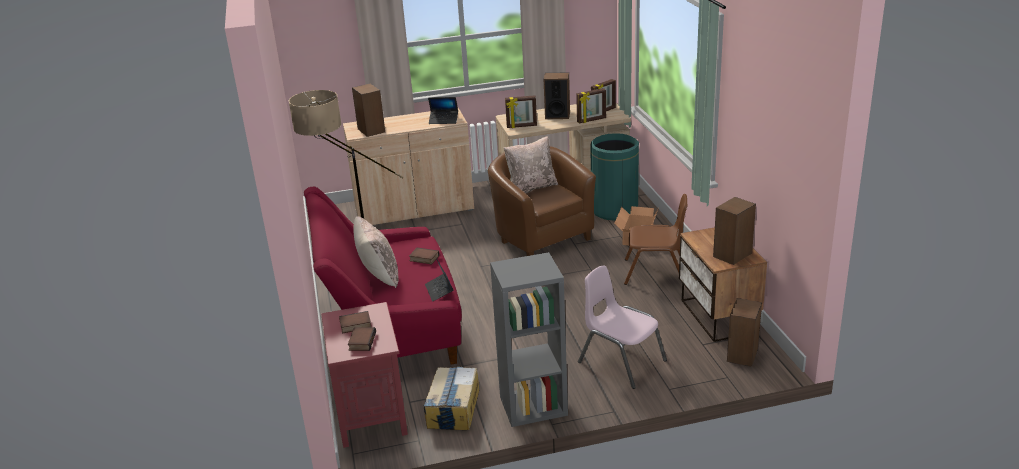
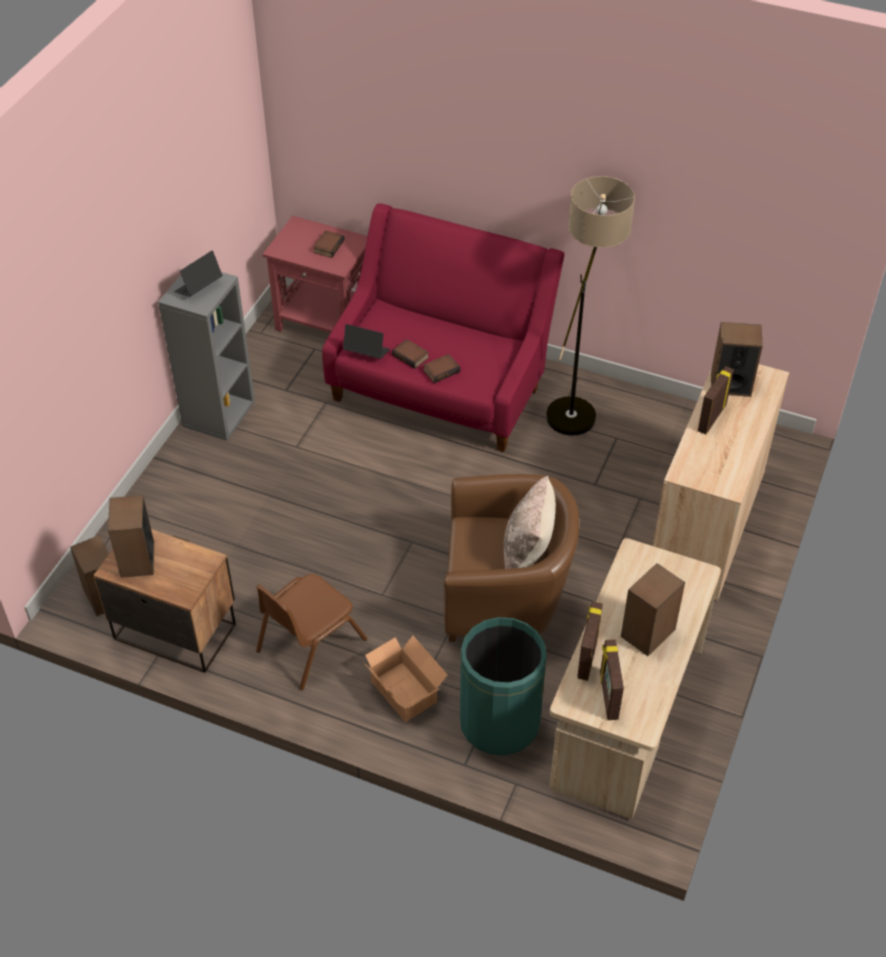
camera: 125 degrees right, 20 degrees up
(361, 341) = (300, 241): book -> book (411, 356)
(378, 275) = (443, 328): beige pillow -> none
(443, 120) = (698, 462): laptop -> laptop (199, 287)
(453, 408) = (275, 368): cardboard box -> none
(521, 126) = (644, 569): picture frame -> picture frame (711, 418)
(621, 361) = (203, 505): pink chair -> none

